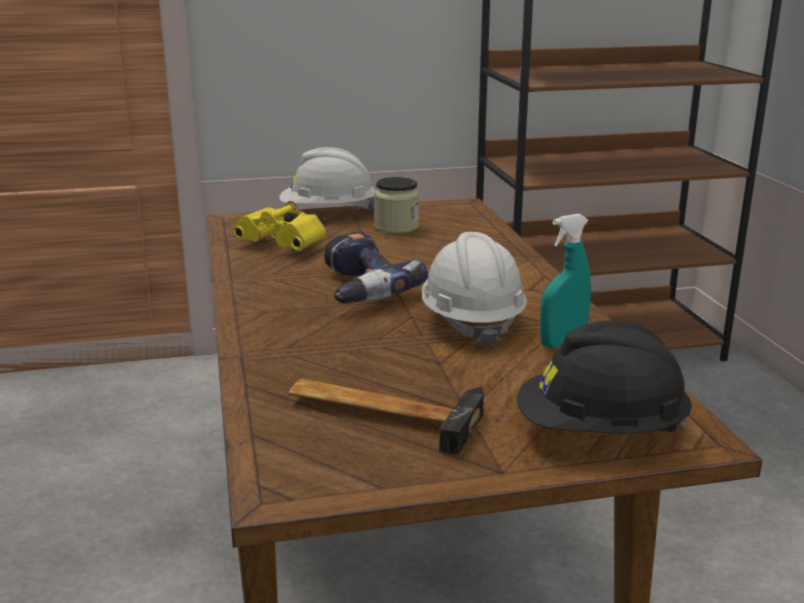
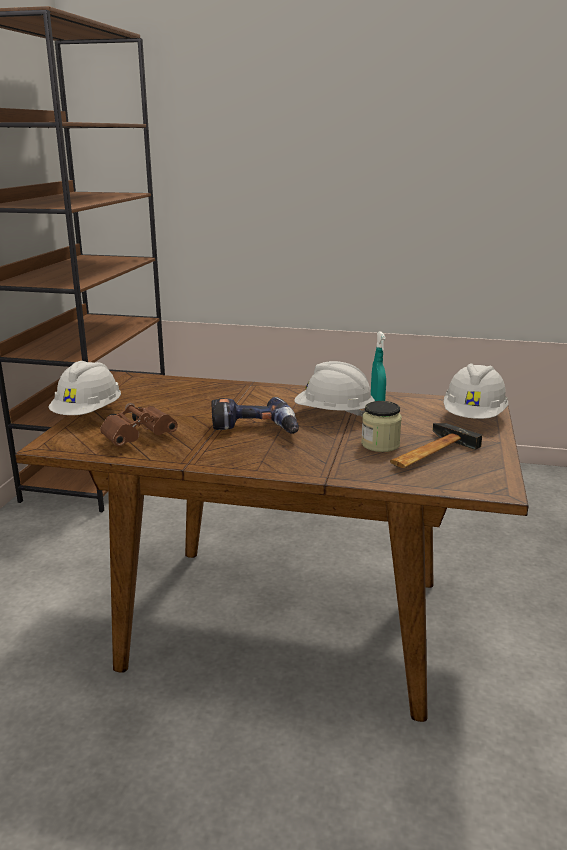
camera: 65 degrees left, 0 degrees up
(285, 245) = (140, 437): yellow binoculars -> brown binoculars
(396, 227) = (152, 402): jar -> jar (380, 444)
(600, 432) = (473, 418): black hard hat -> white hard hat

